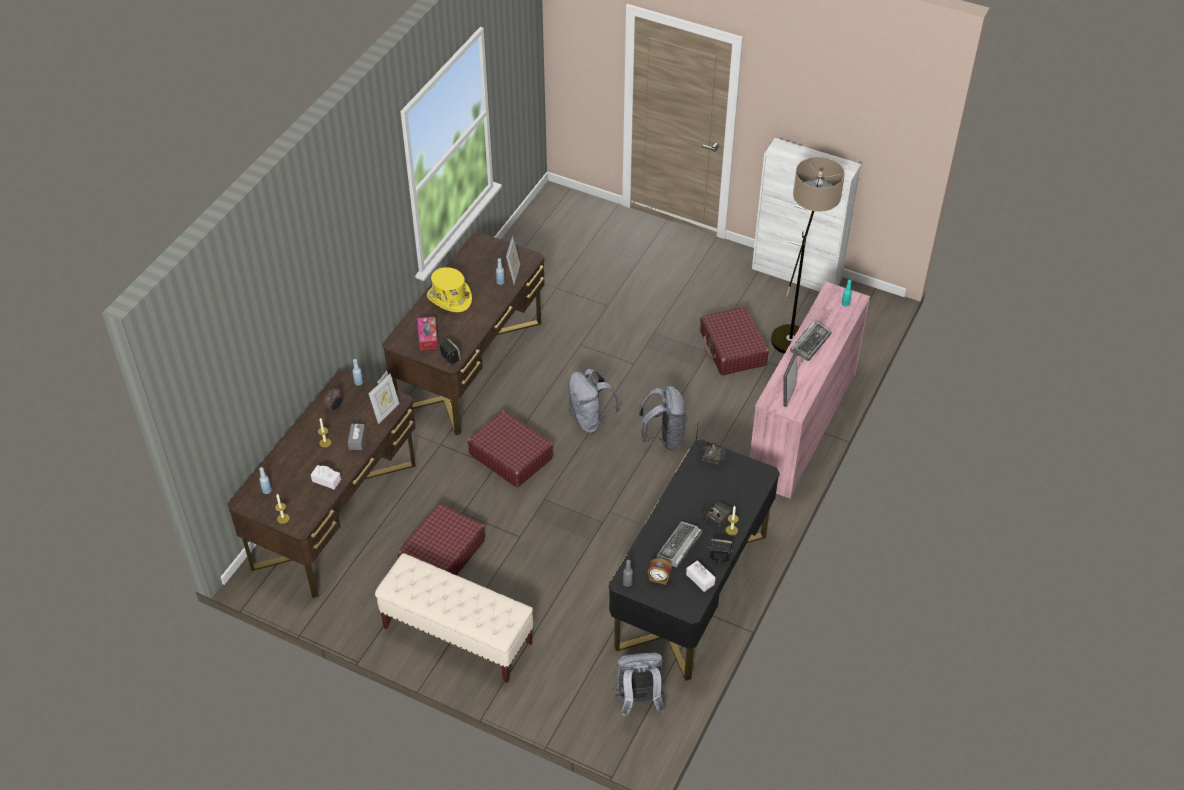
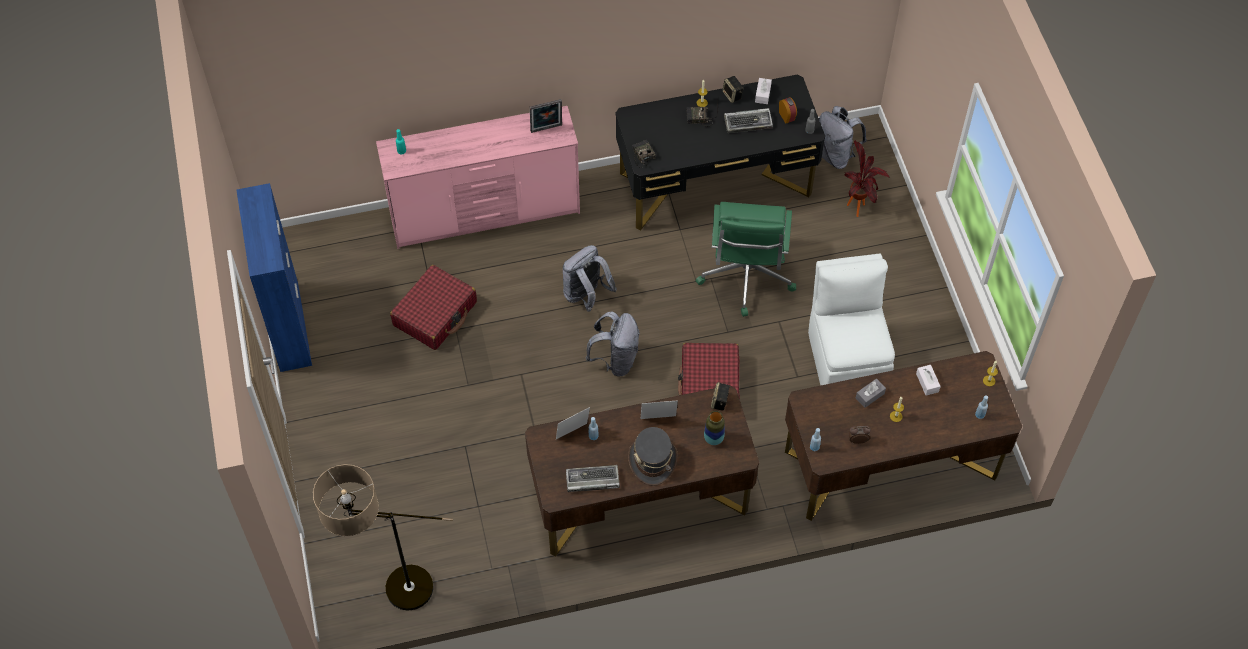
camera: 130 degrees left, 10 degrees up
(386, 412) = (822, 400): picture frame -> picture frame (658, 420)
(428, 337) = (713, 439): tissue box -> vase
(442, 554) = (846, 359): red suitcase -> white chair
(449, 298) = (652, 460): yellow hat -> grey hat
(457, 635) = (900, 294): beige bench -> none
(569, 677) = (859, 205): none -> potted plant
(580, 545) = (745, 277): none -> green office chair
(795, 330) = (369, 284): floor lamp -> floor lamp (390, 593)
(797, 274) = (289, 326): white cabinet -> blue cabinet
(810, 343) = (473, 148): keyboard -> keyboard (592, 480)

